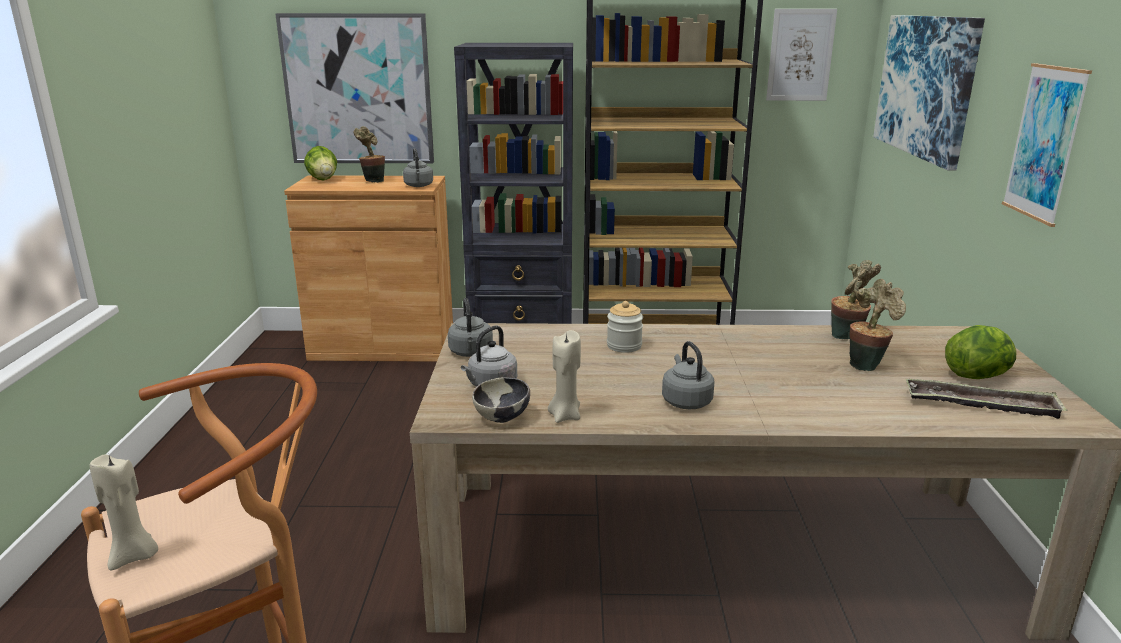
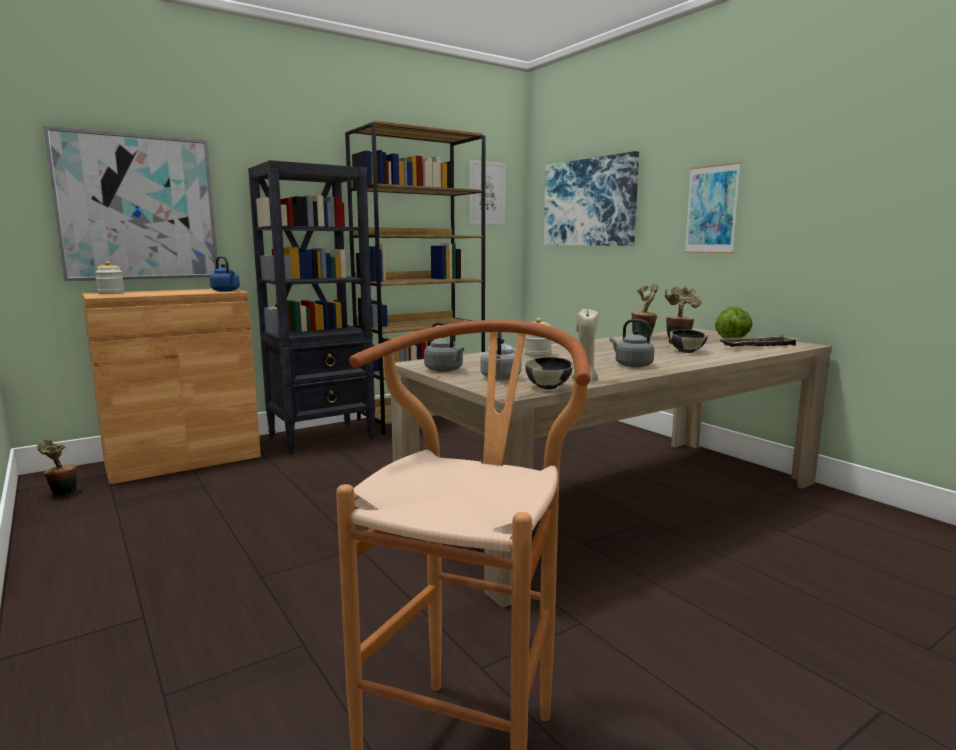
camera: 35 degrees left, 10 degrees down
(135, 556) = (445, 505): beige candle -> none
(323, 179) = (111, 293): lettuce -> jar
(373, 181) = (170, 291): potted plant -> potted plant (62, 494)
(419, 186) = (226, 291): grey kettle -> blue kettle
(832, 389) = (687, 351): none -> bowl

